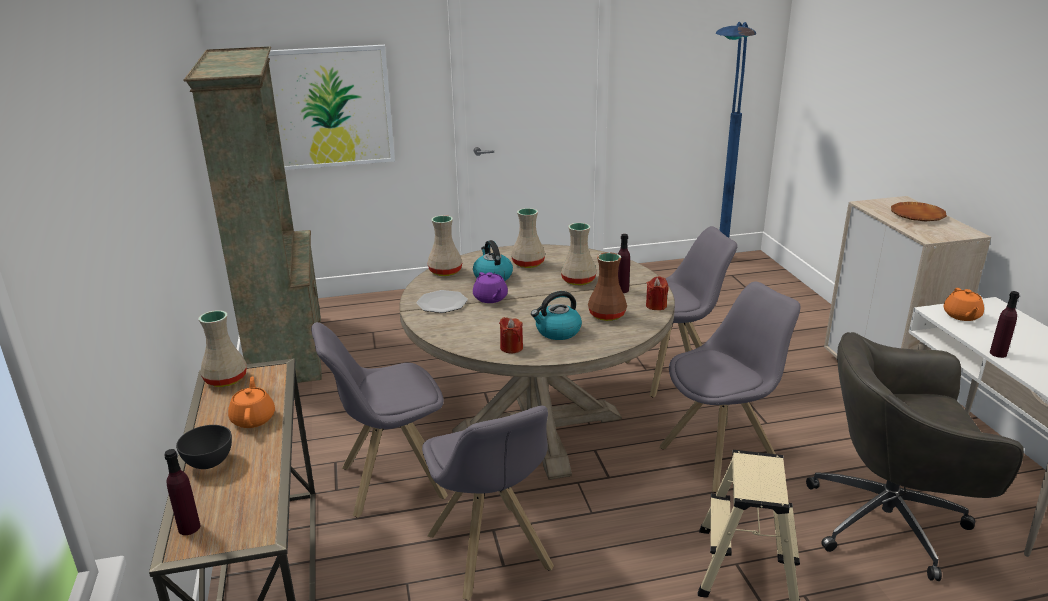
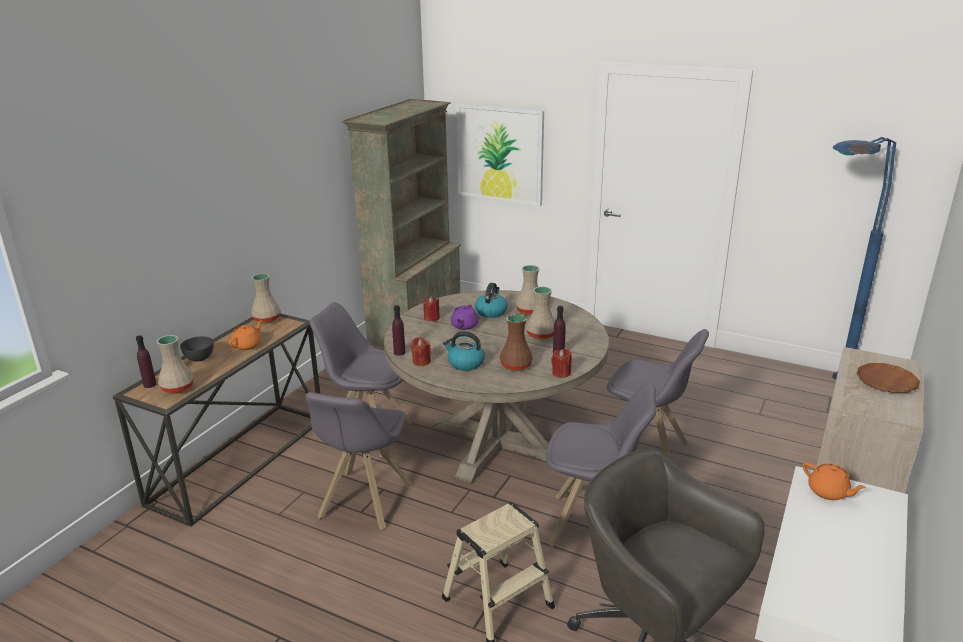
camera: 40 degrees right, 0 degrees up
(442, 303) = (431, 318): plate -> red candle
(445, 271) = (468, 298): beige vase -> beige vase (178, 387)
(961, 316) = (828, 492): orange teapot -> orange teapot turned 90 degrees counterclockwise
(998, 353) = (795, 534): purple bottle -> purple bottle (399, 352)

